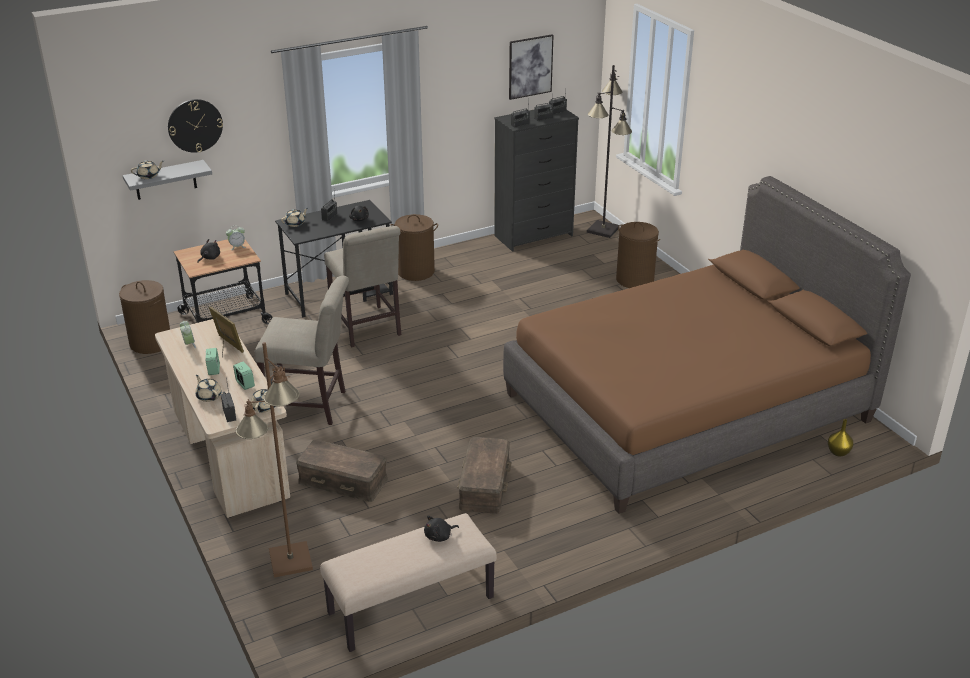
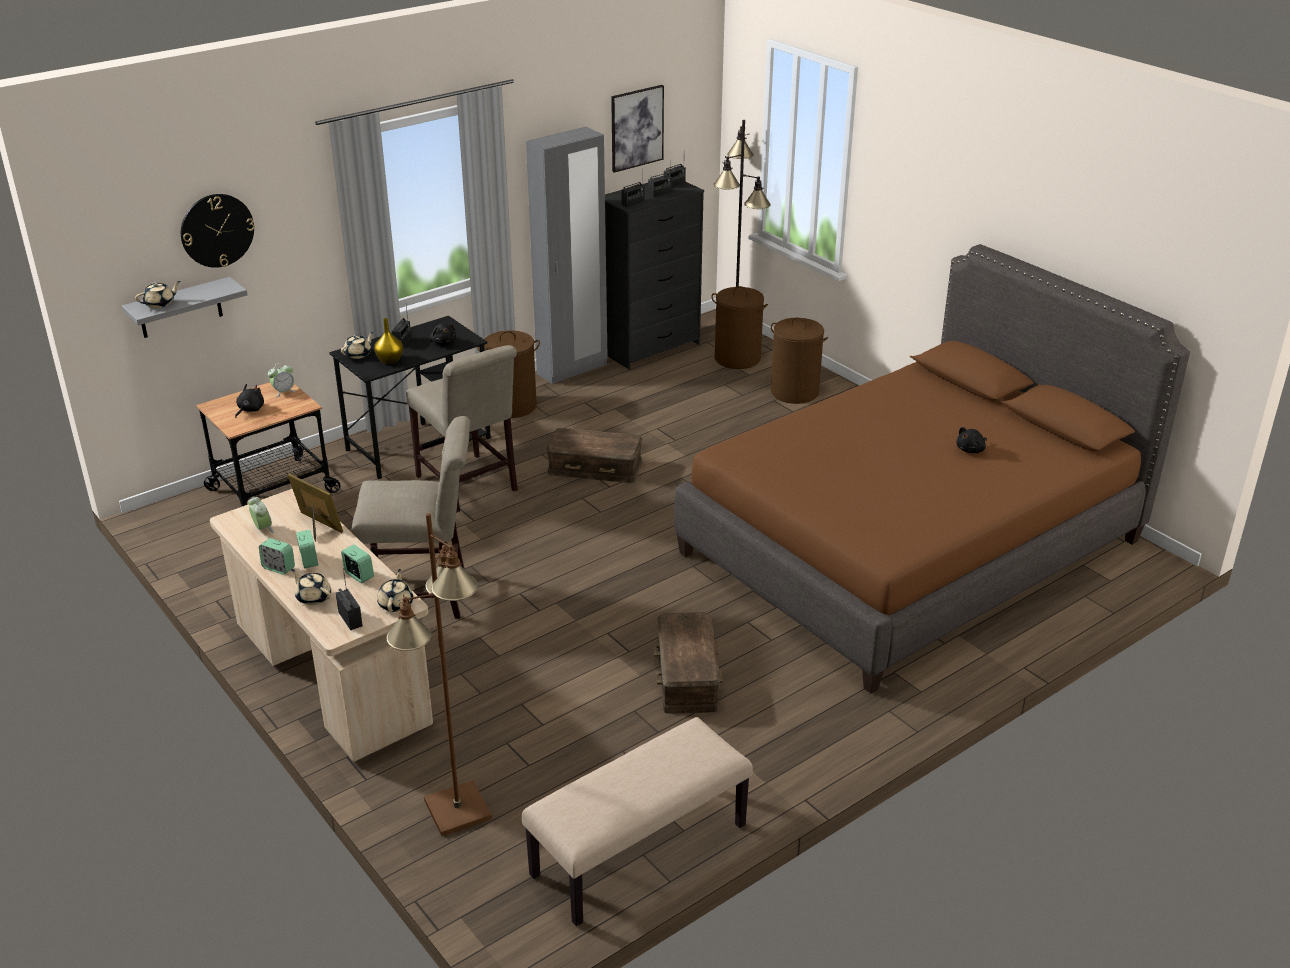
camera: 10 degrees left, 0 degrees up
(150, 343) = (176, 533): brown laundry basket -> brown laundry basket (737, 358)
(191, 373) = (279, 568): none -> alarm clock
(343, 480) = (497, 691): brown storage box -> brown storage box (595, 467)
(439, 536) = (674, 753): black plush toy -> black plush toy (971, 450)
(469, 248) = (572, 369): none -> grey wardrobe
(838, 452) = (1112, 584): yellow vase -> yellow vase (389, 360)

